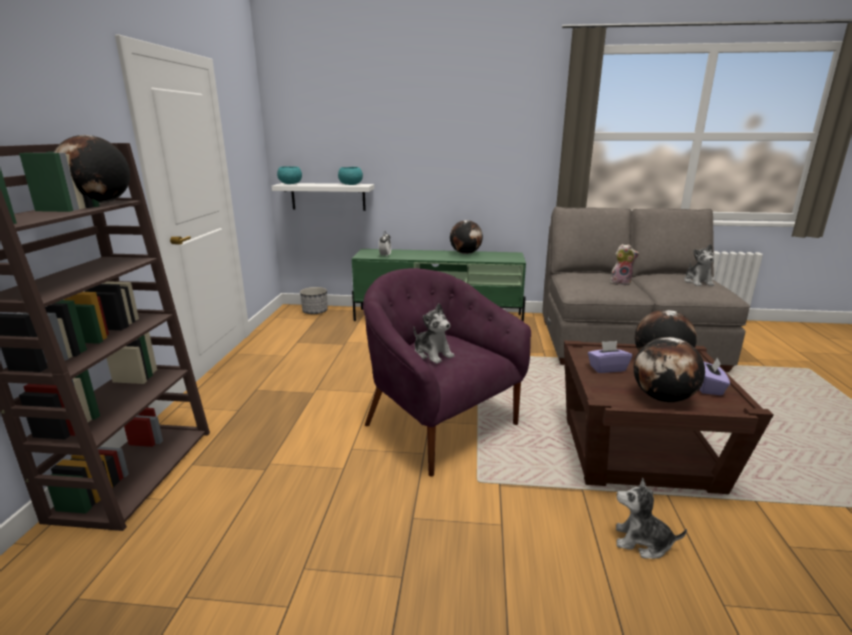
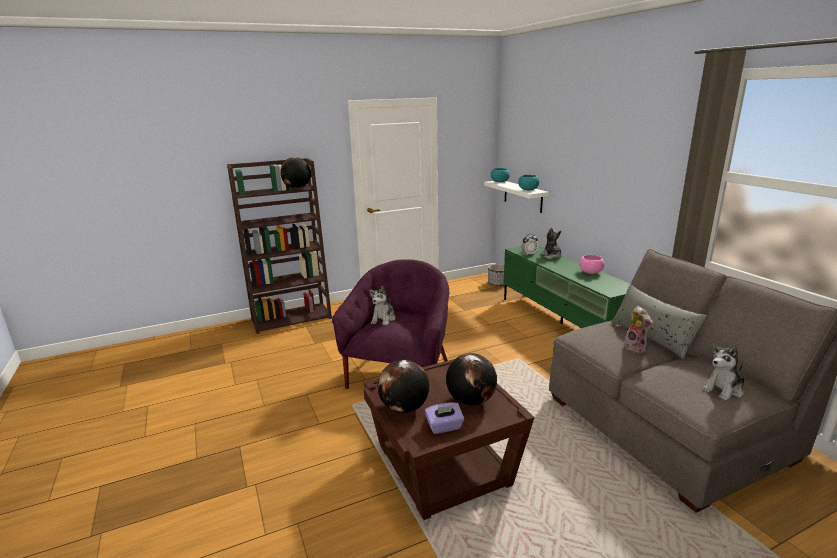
camera: 60 degrees right, 0 degrees up
(465, 253) = (590, 272): globe -> pink bowl
(603, 274) = (652, 337): none -> grey pillow
(607, 368) = (435, 380): purple tissue box -> none
(642, 542) = (336, 480): plush toy -> plush toy (551, 256)

